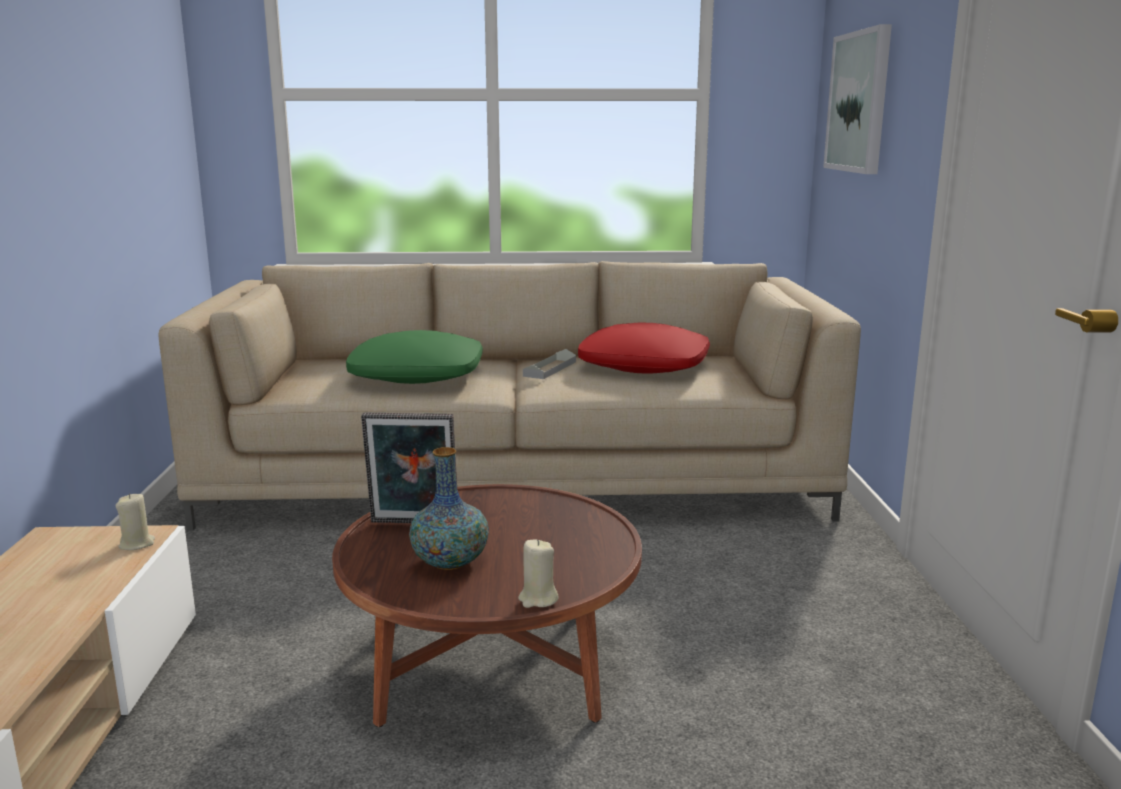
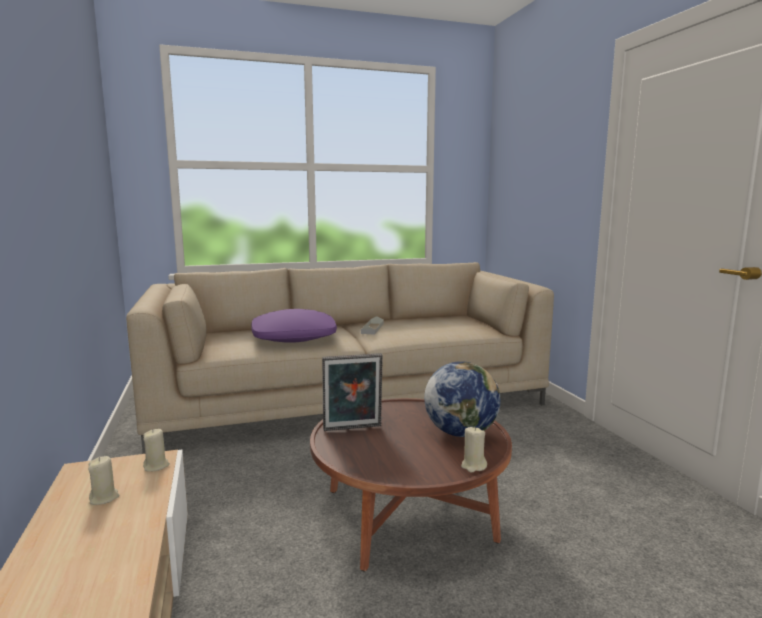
camera: 15 degrees left, 5 degrees down
(51, 576) = (104, 498): none -> beige candle
(417, 375) = (294, 337): green pillow -> purple pillow
(450, 562) = (396, 450): vase -> none
(569, 548) = (460, 433): none -> globe
(644, 365) = (425, 323): red pillow -> none
(859, 102) = (527, 172): picture -> none

